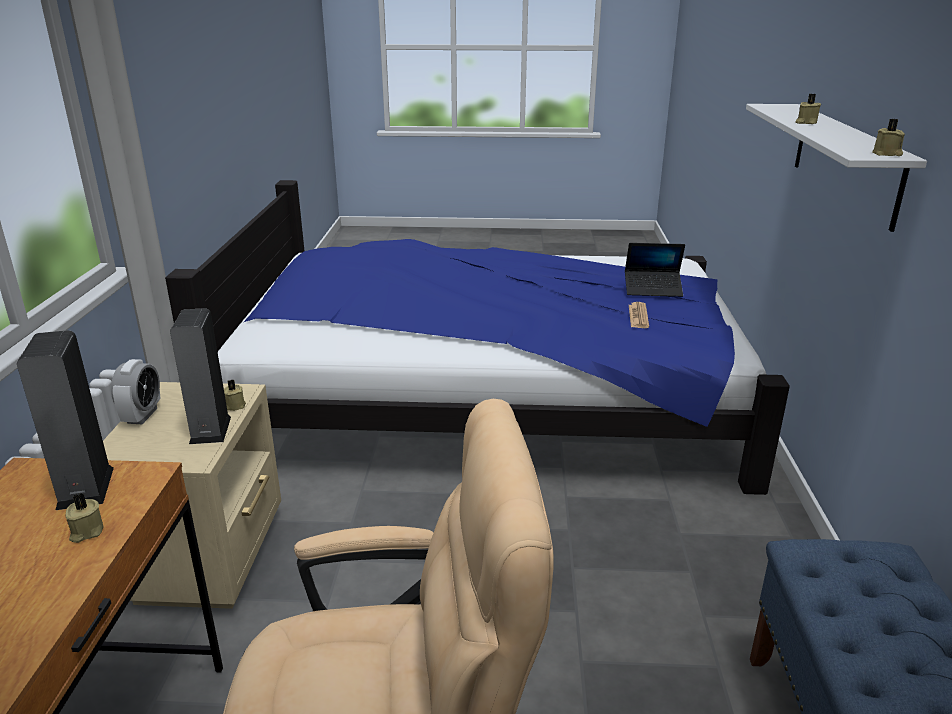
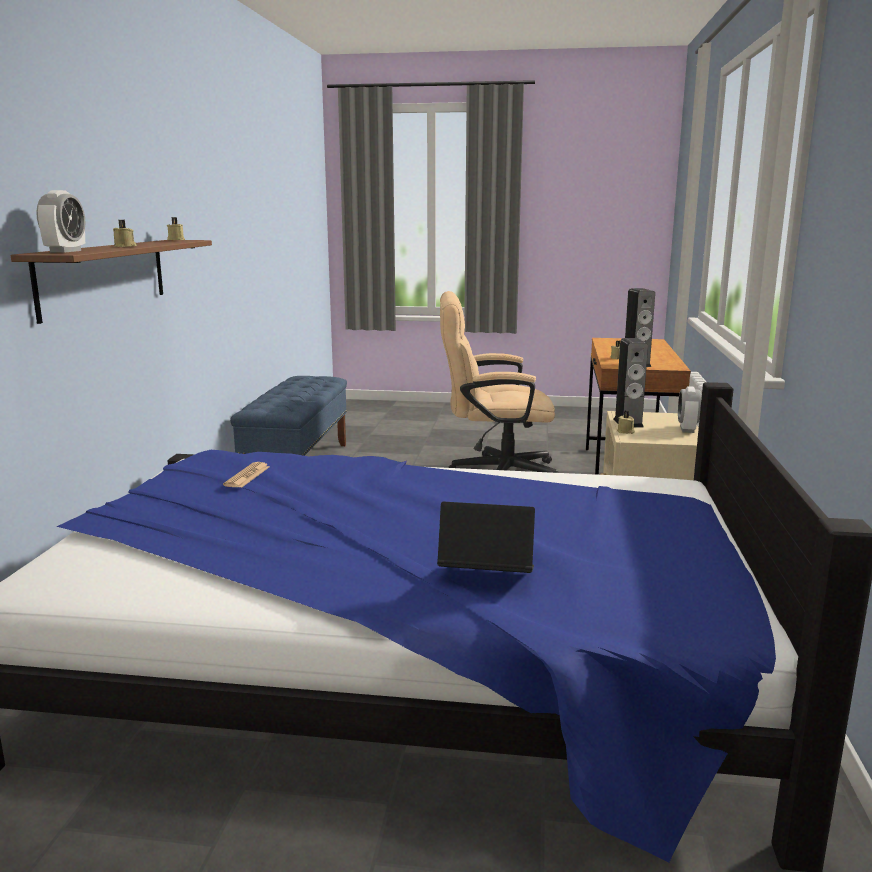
camera: 175 degrees left, 10 degrees down
(653, 289) = (183, 504): laptop -> laptop (486, 575)
(786, 108) = (65, 251): none -> alarm clock
(845, 161) = (104, 276): white shelf -> brown shelf

